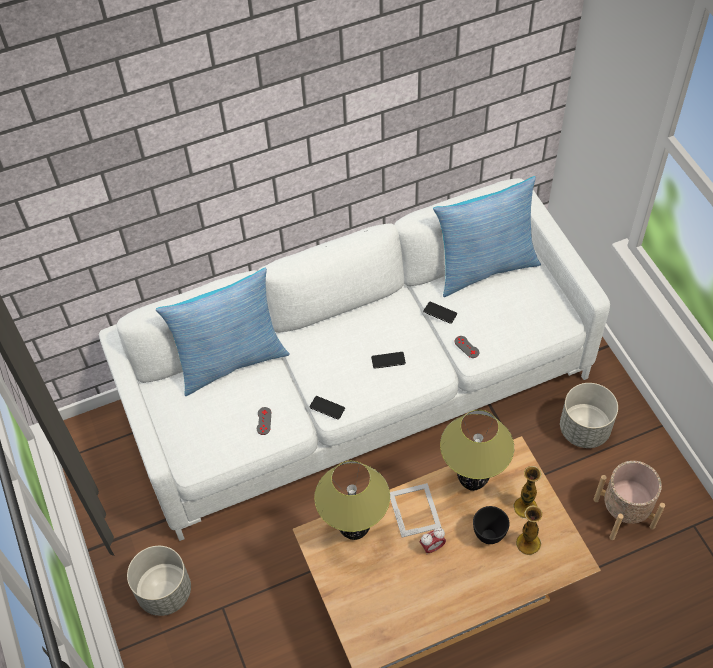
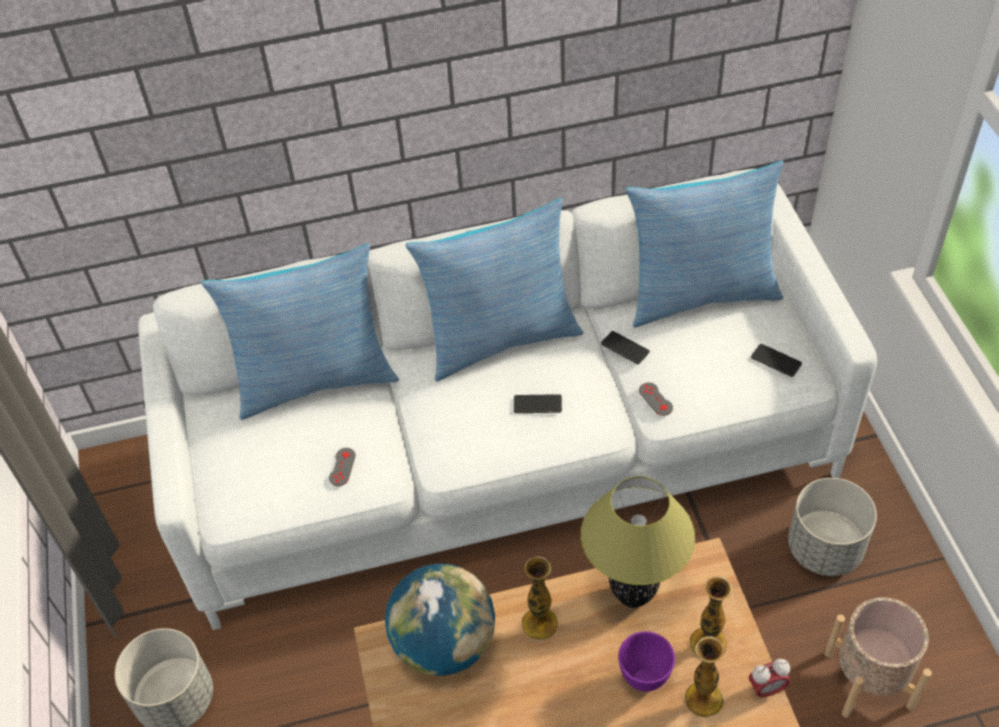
camera: 10 degrees right, 5 degrees down
(327, 408) = (436, 460): phone -> phone (776, 361)
(353, 315) = (500, 338): none -> pillow
(355, 531) = (444, 644): table lamp -> globe
(415, 509) = (539, 624): picture frame -> vase
(432, 547) = (555, 684): alarm clock -> alarm clock (766, 689)
(489, 537) = (645, 680): black bowl -> purple bowl

